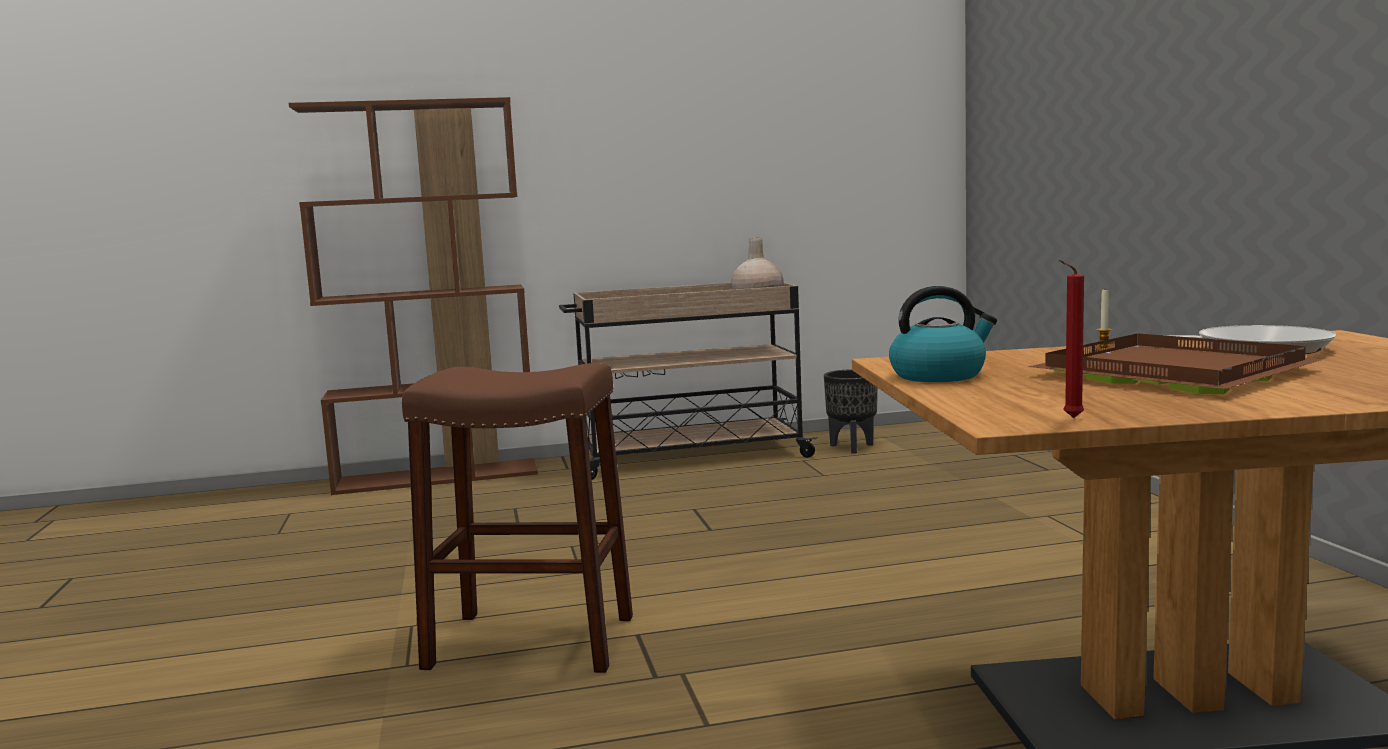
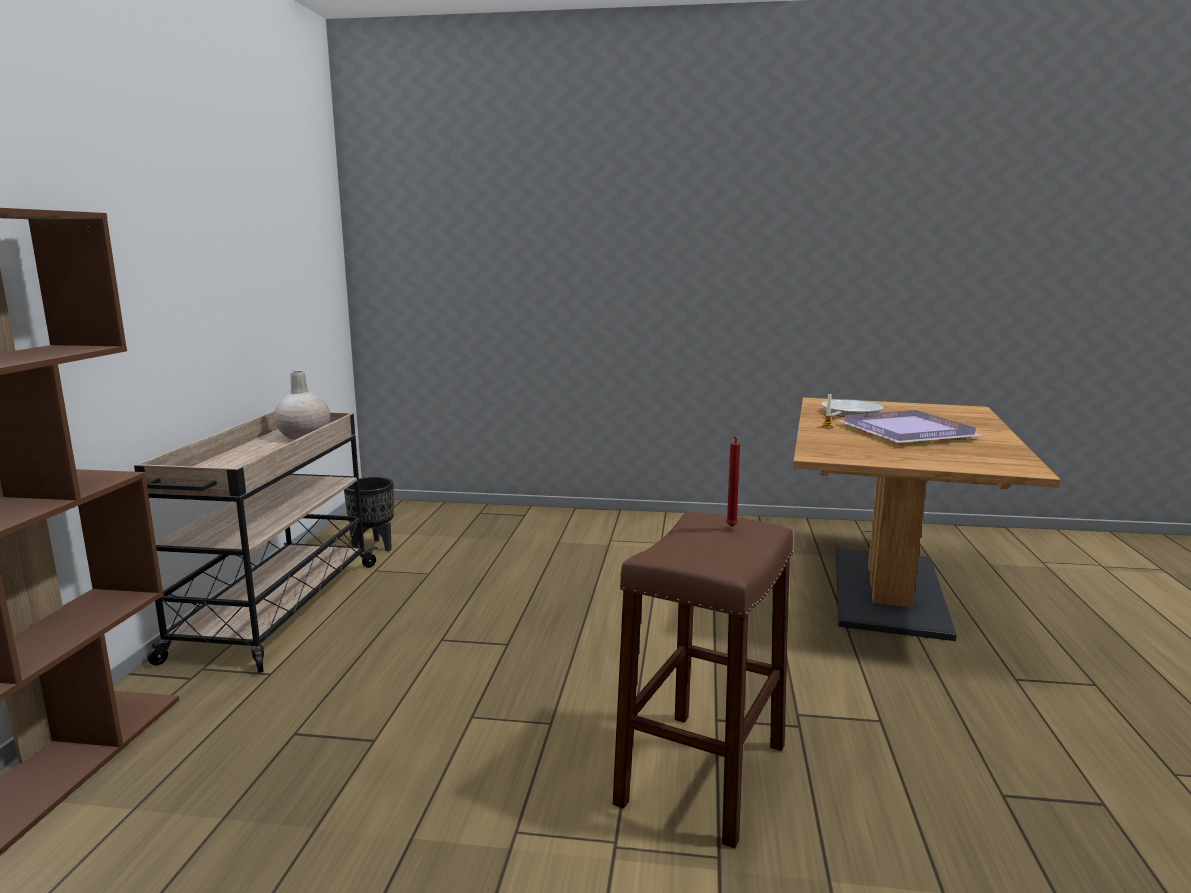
camera: 70 degrees left, 5 degrees up
(939, 375) = (881, 457): kettle -> none
(1070, 418) = (1019, 461): red candle -> red candle (730, 527)
(1170, 371) = (904, 432): brown tray -> purple tray

